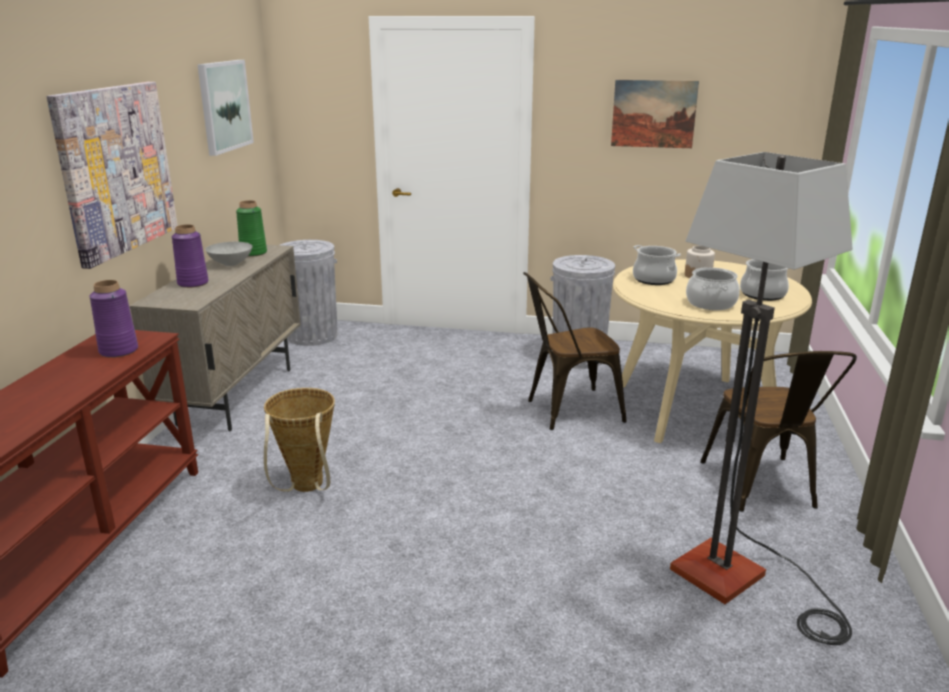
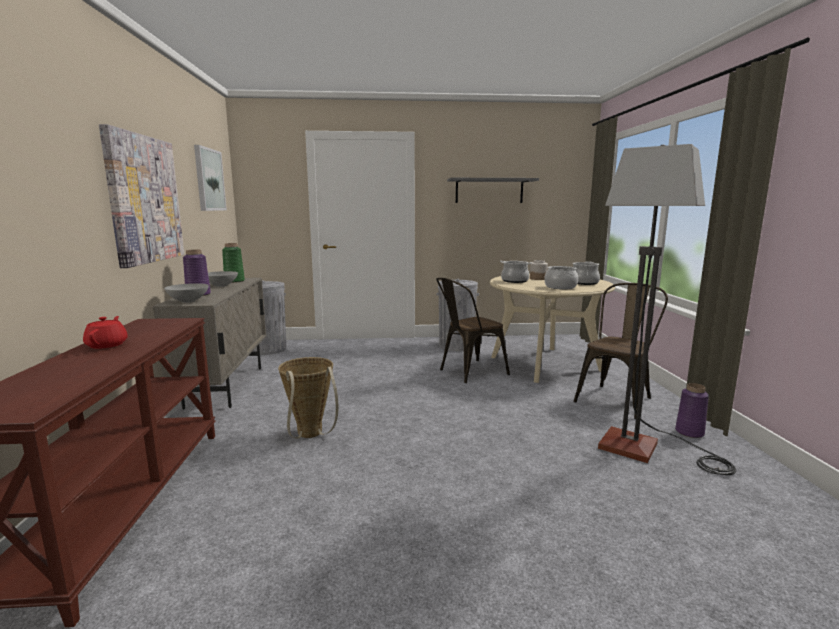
camera: 15 degrees left, 10 degrees down
(54, 377) = (107, 345): none -> red teapot
(119, 350) = (159, 328): purple vase -> purple vase (689, 432)
(174, 299) = (188, 301): none -> grey bowl
(653, 114) = (489, 191): picture -> grey shelf
(763, 488) = (617, 398): brown chair -> brown chair turned 120 degrees counterclockwise

